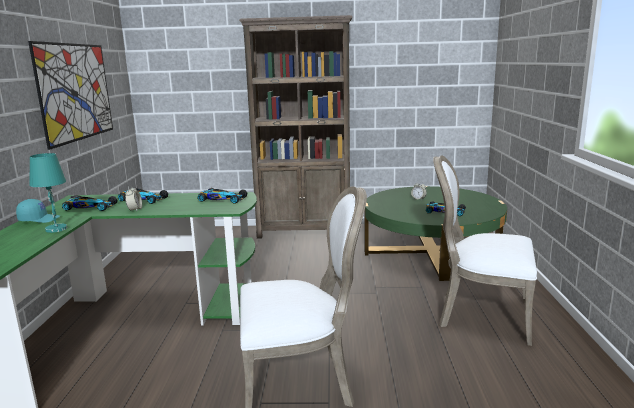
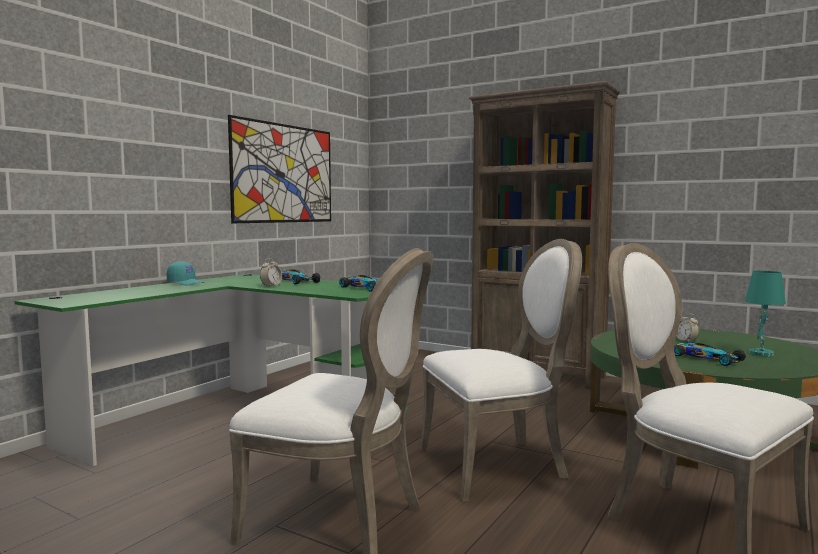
camera: 30 degrees right, 10 degrees down
(56, 229) = (181, 289): turquoise table lamp -> turquoise table lamp (760, 353)
(89, 207) = (241, 281): toy car -> none
(351, 310) = (498, 465): none -> white chair

